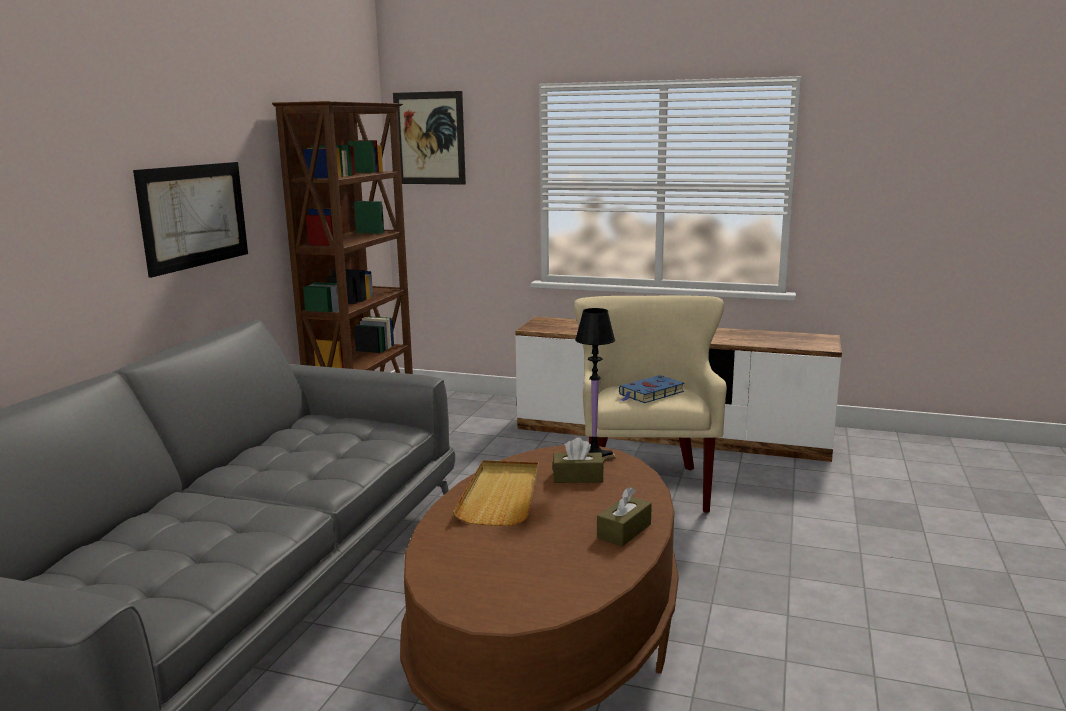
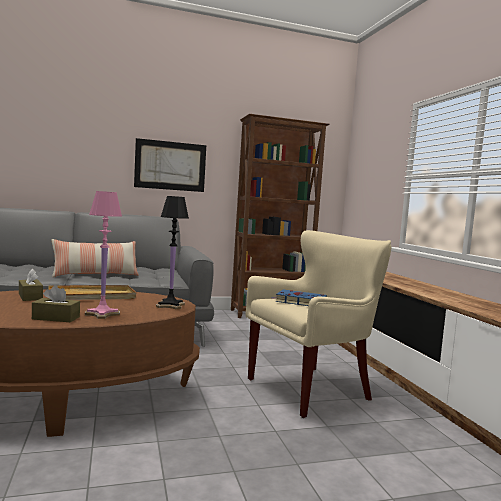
camera: 55 degrees right, 10 degrees down
(304, 476) = (95, 275): none -> pillow
(429, 138) = (364, 150): picture -> none
(578, 477) = (134, 305): brown tissue box -> brown tissue box (30, 296)
(617, 501) = (103, 314): none -> pink table lamp

